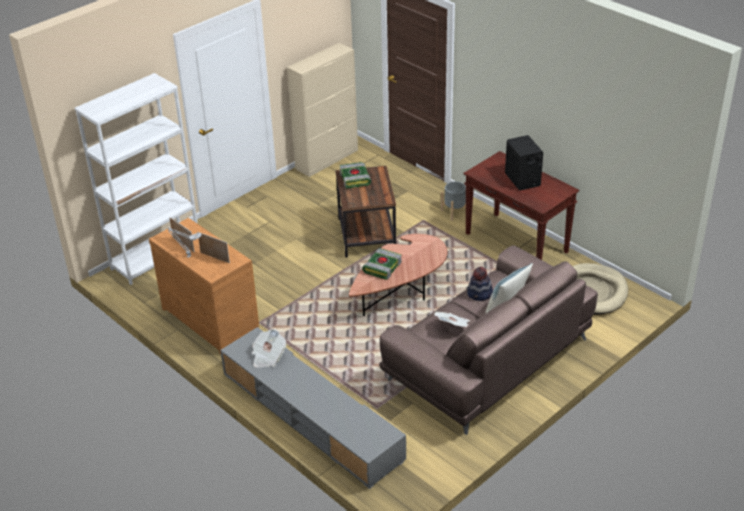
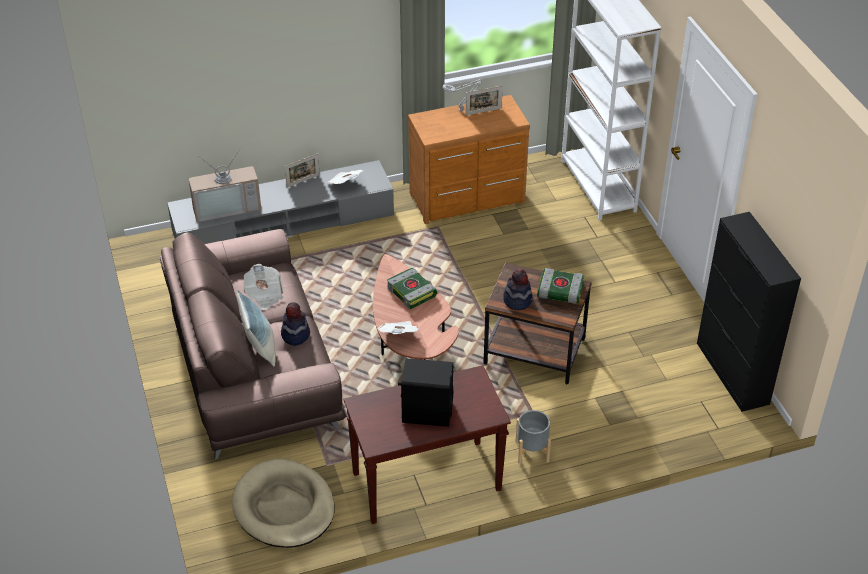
camera: 115 degrees right, 5 degrees up
(215, 257) = (446, 125): picture frame -> picture frame (303, 181)
(327, 159) = (732, 373): beige cabinet -> black cabinet
(347, 418) = (226, 206): none -> television
(377, 192) = (517, 300): none -> hat
(430, 258) = (399, 335): none -> newspaper

